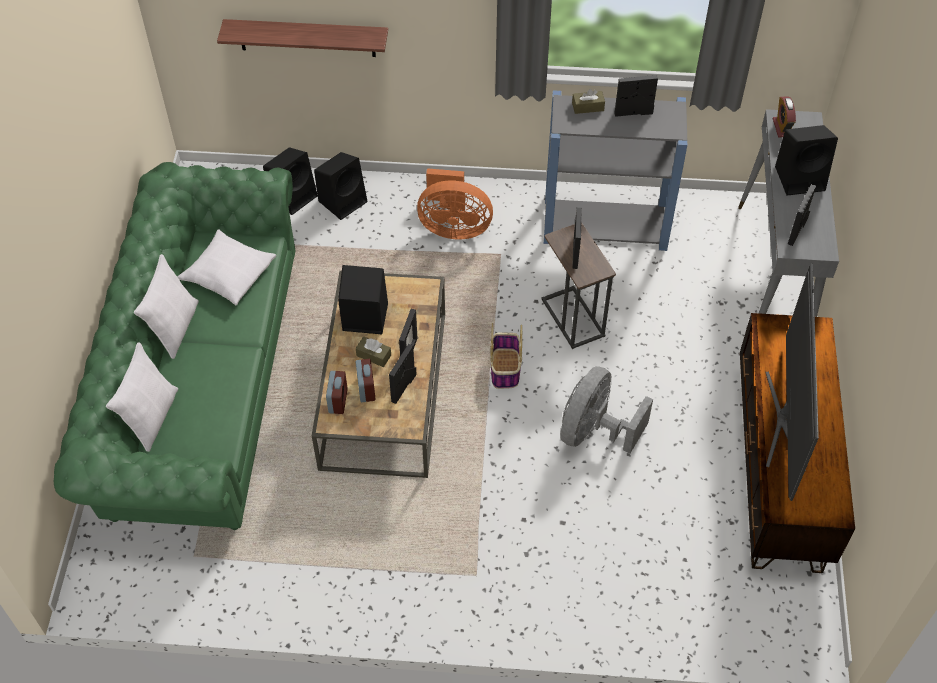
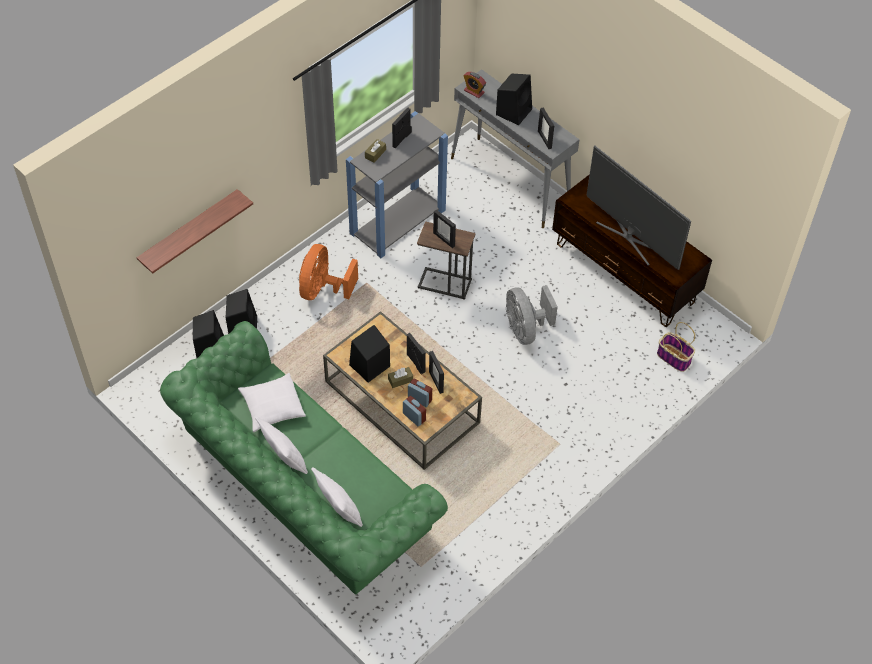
camera: 50 degrees left, 0 degrees up
(453, 227) = (323, 289): orange fan -> orange fan turned 150 degrees clockwise
(505, 369) = (446, 338): basket -> basket (674, 358)

